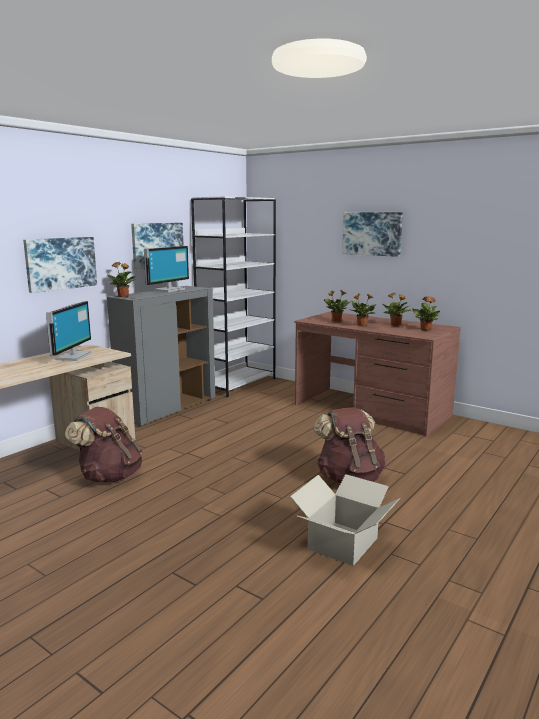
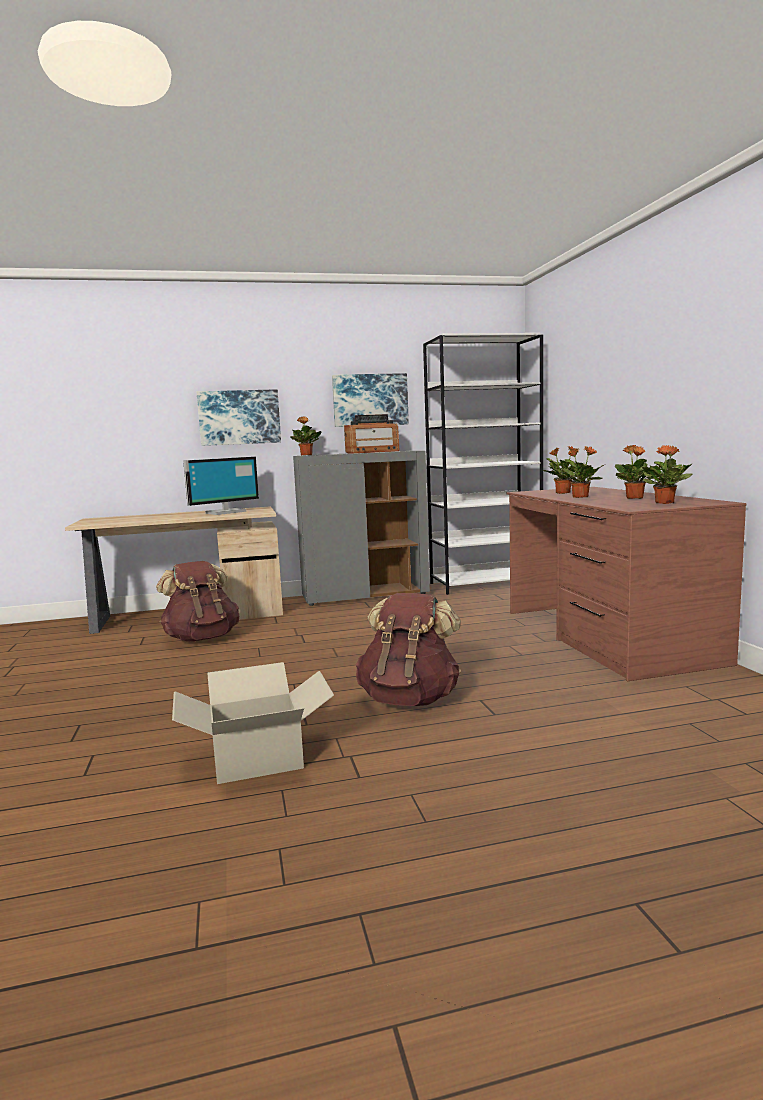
camera: 40 degrees right, 5 degrees down
(168, 290) = (372, 452): monitor -> radio
(372, 233) = (637, 360): picture -> none

